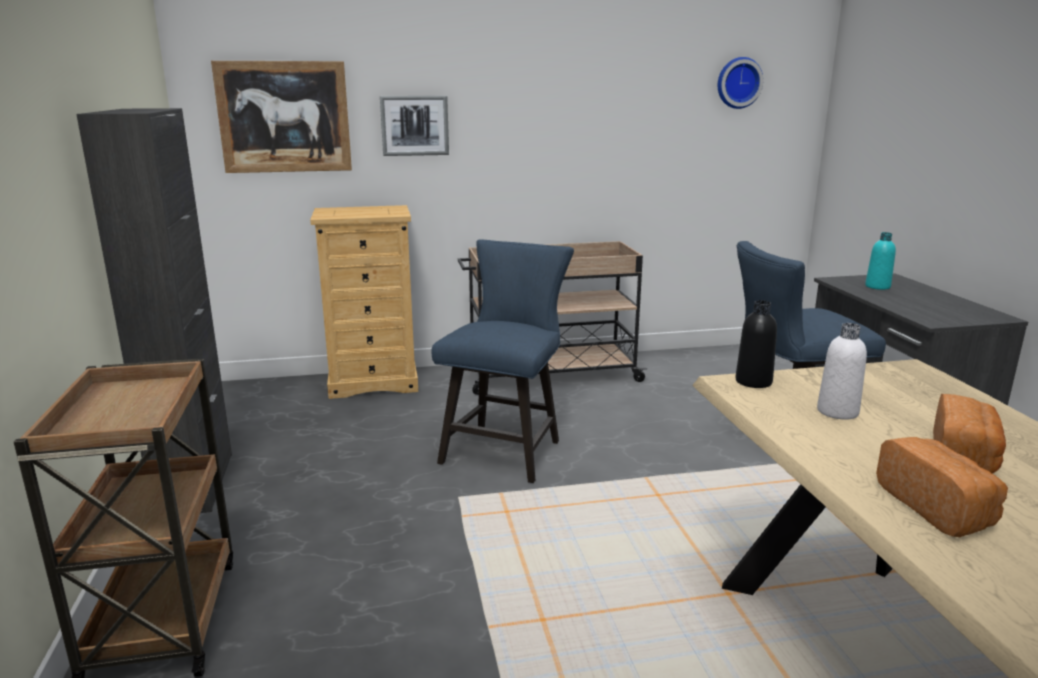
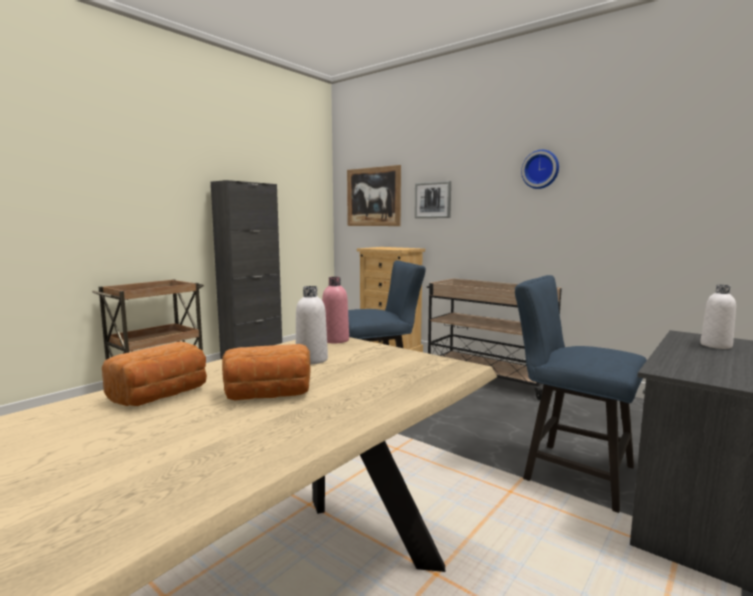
camera: 50 degrees right, 10 degrees down
(738, 83) = (690, 155): wall clock -> wall clock (541, 169)
(753, 382) = (335, 340): black bottle -> pink bottle
(877, 287) = (716, 345): turquoise bottle -> white bottle

